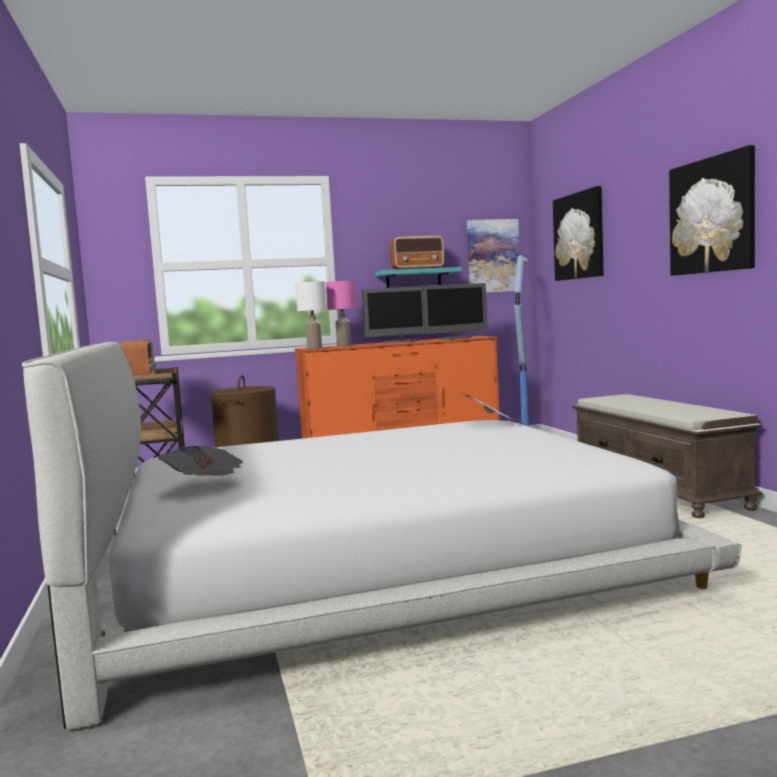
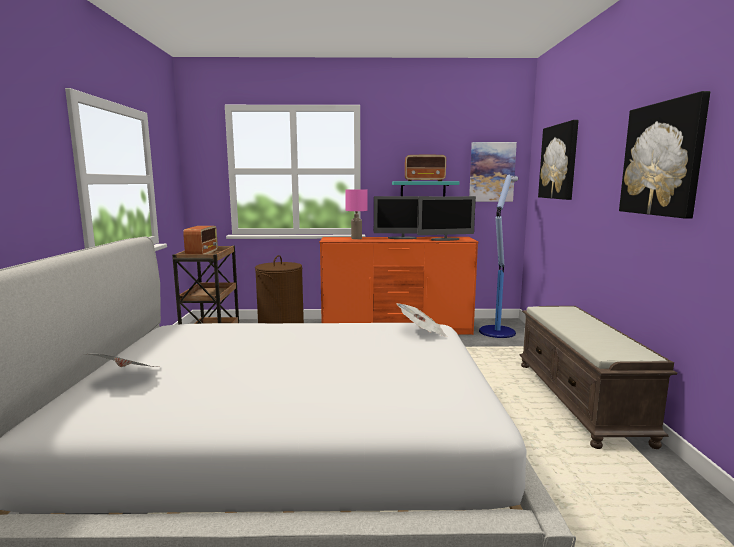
camera: 15 degrees right, 5 degrees up
(314, 348) = (330, 240): white table lamp -> none

